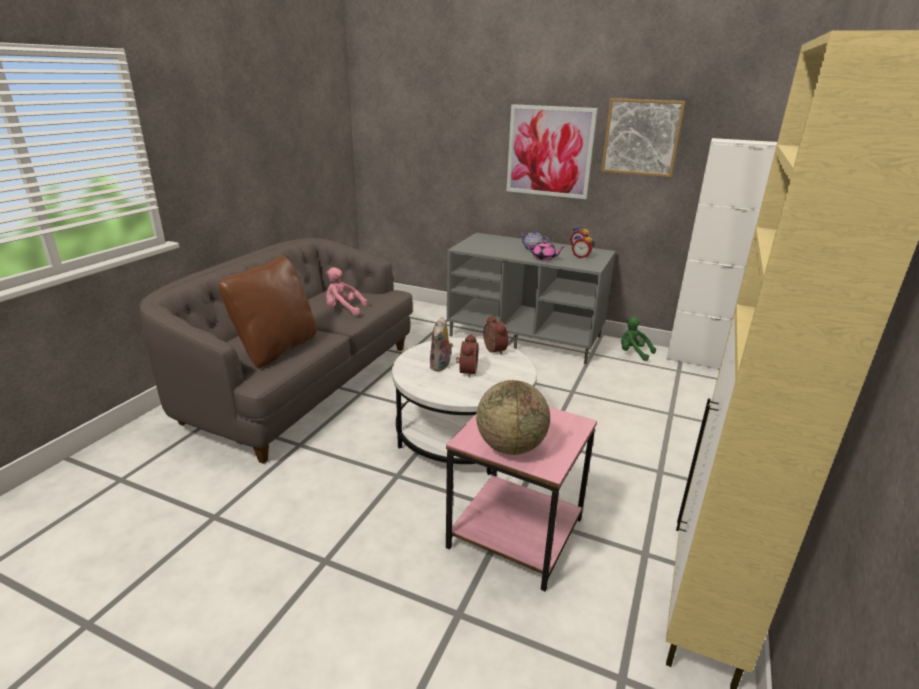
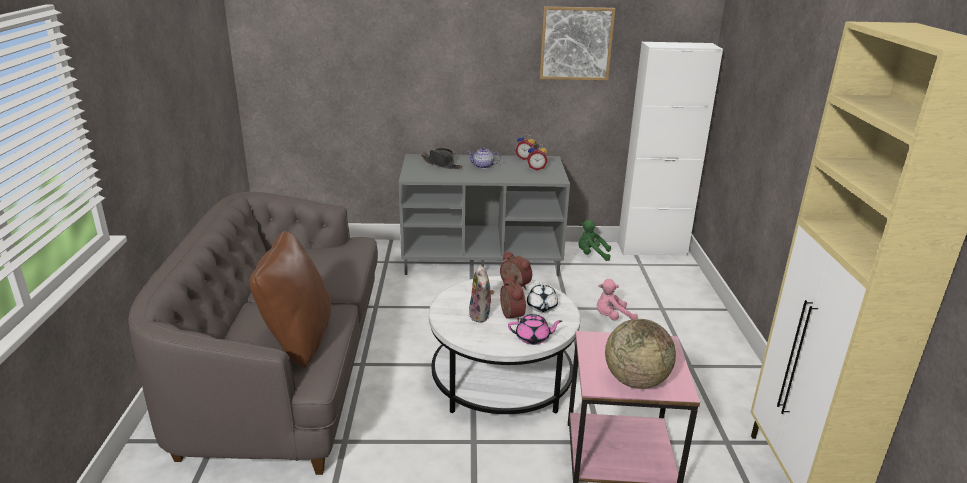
camera: 25 degrees left, 0 degrees up
(343, 310) = (325, 274): pink plush toy -> pink plush toy (612, 317)
(497, 243) = (441, 164): none -> black hat
(502, 371) = (541, 307): none -> white teapot
(544, 258) = (505, 176): pink teapot -> pink teapot (533, 338)
(549, 151) = (483, 62): picture -> none

